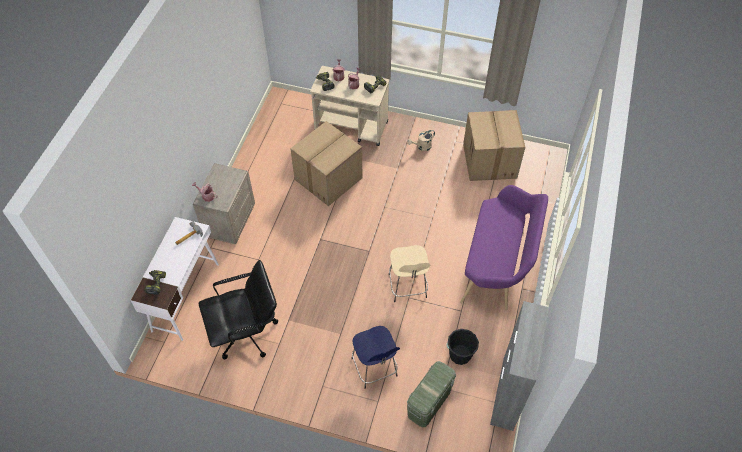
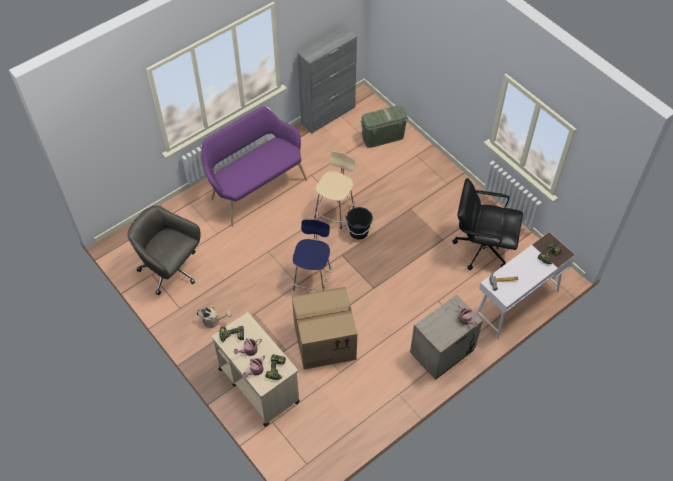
camera: 145 degrees left, 0 degrees up
(374, 369) = (403, 174): blue stool -> blue stool (312, 278)
(460, 354) = (338, 150): black bucket -> black bucket (358, 232)
(490, 161) = (171, 270): cardboard box -> grey office chair

